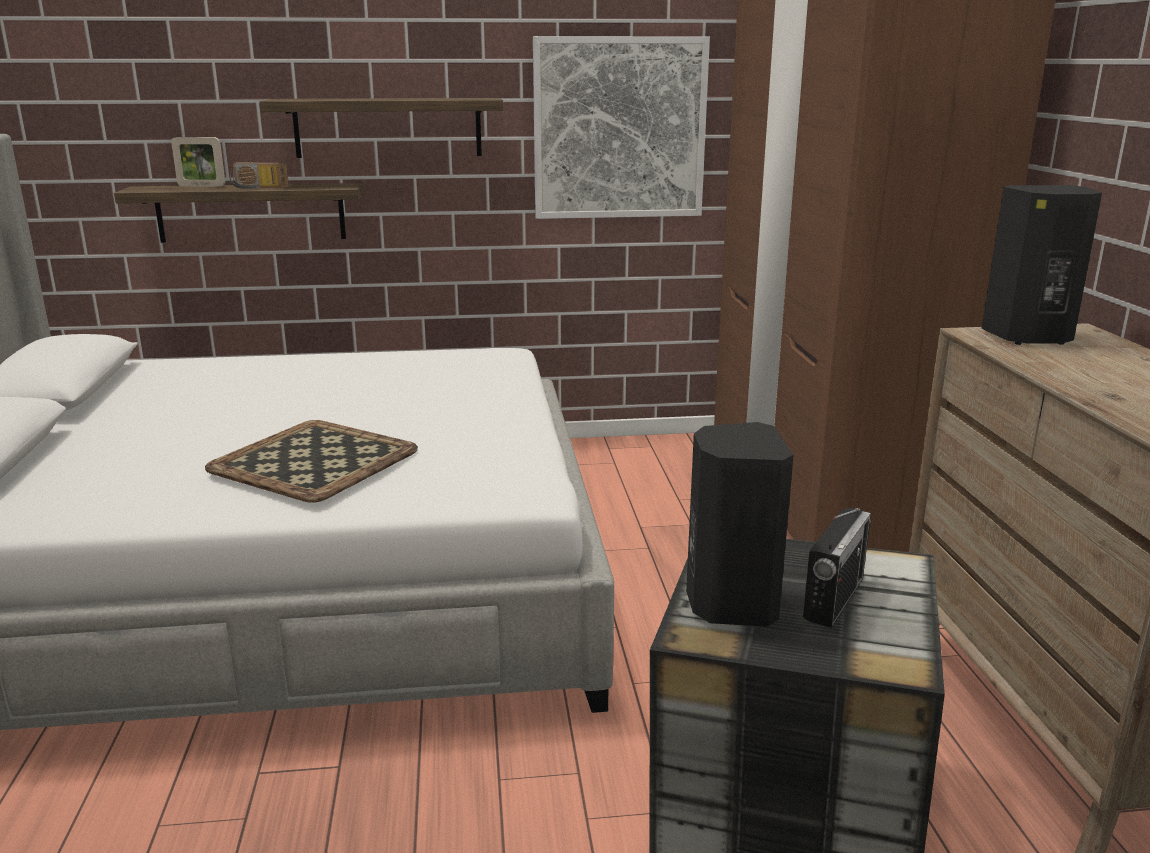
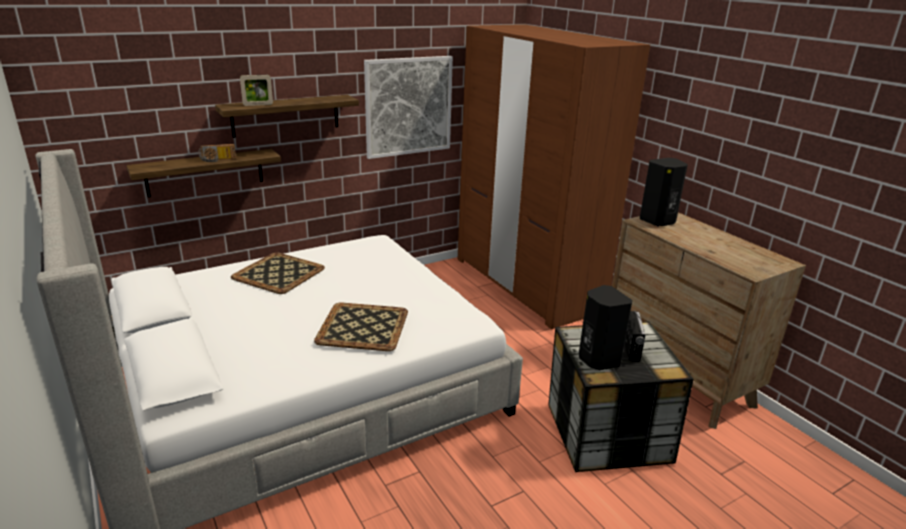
camera: 25 degrees left, 5 degrees up
(201, 186) = (177, 161): picture frame -> picture frame (258, 105)
(291, 374) = (279, 273): none -> tray

